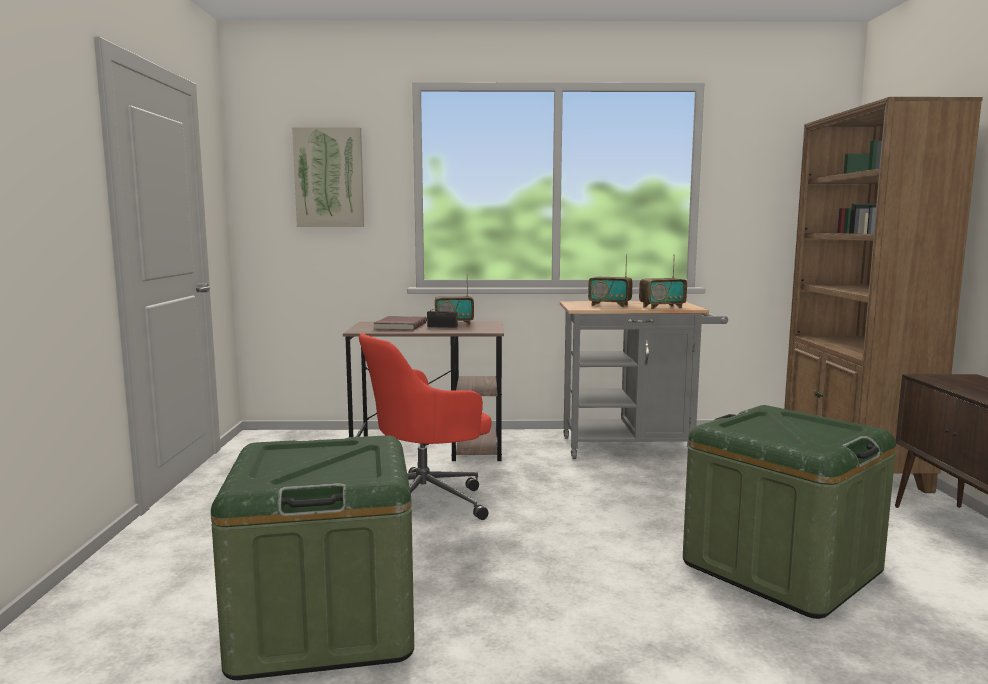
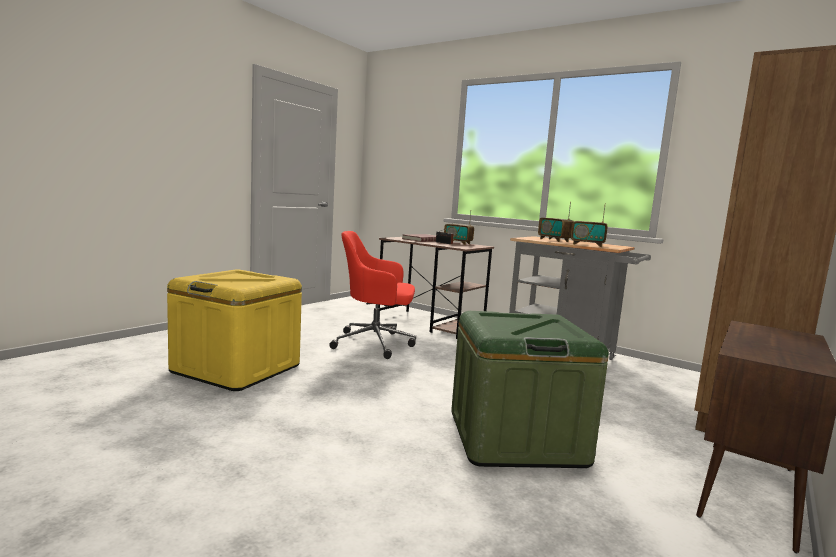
camera: 35 degrees right, 0 degrees up
(324, 622) = (236, 369): green storage box -> yellow storage box
(329, 178) = (411, 144): picture -> none

